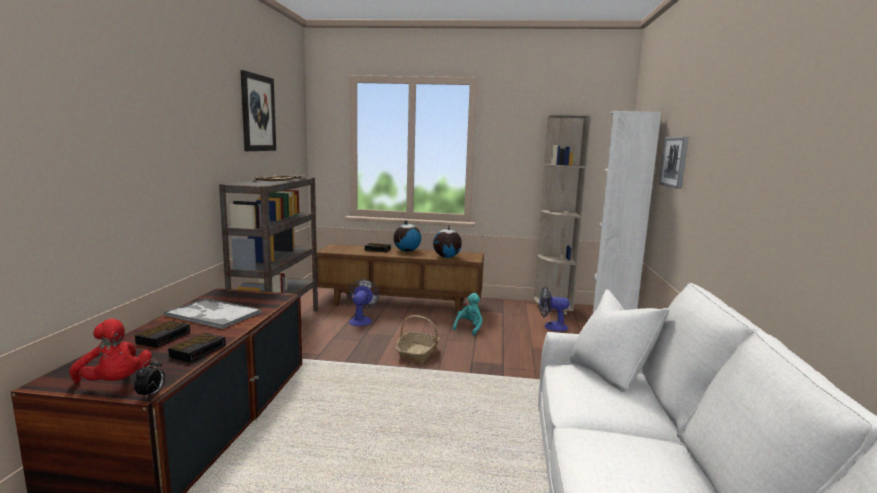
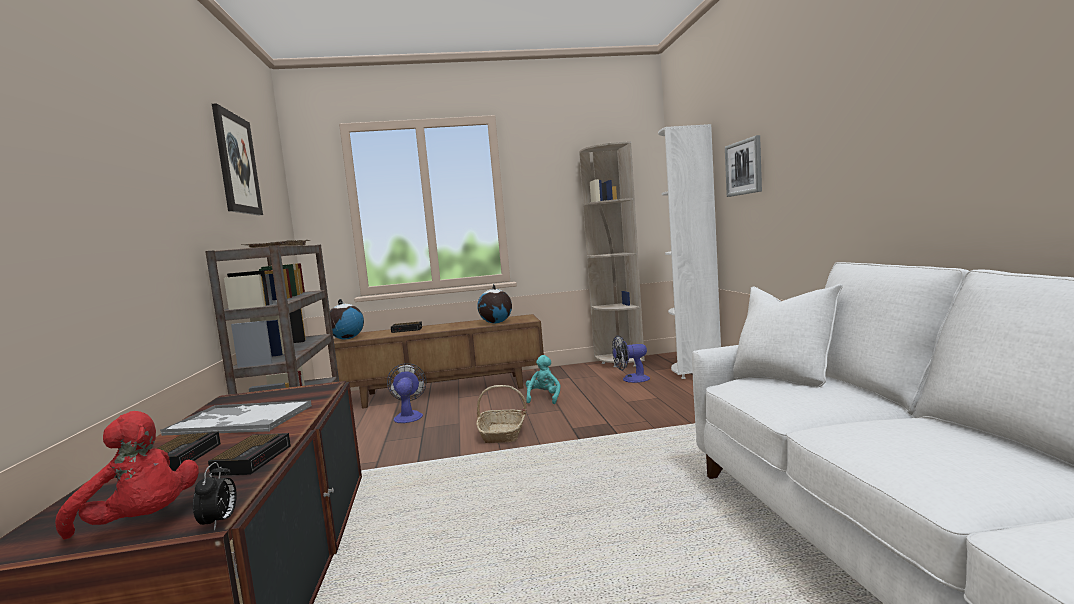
camera: 15 degrees left, 5 degrees down
(406, 251) = (443, 325): globe -> globe (347, 339)

